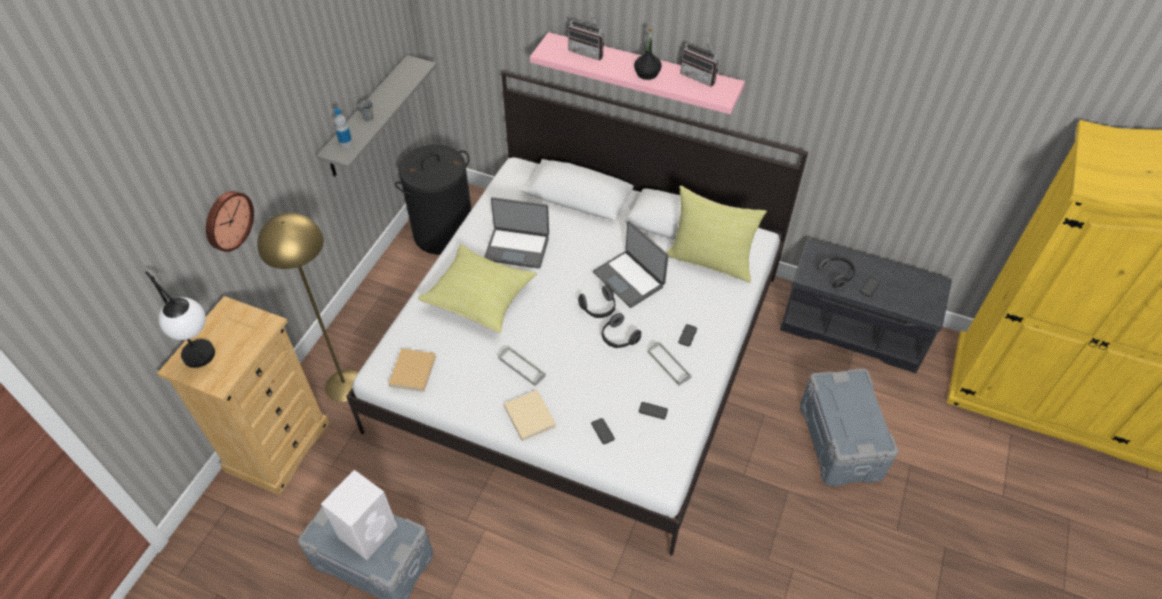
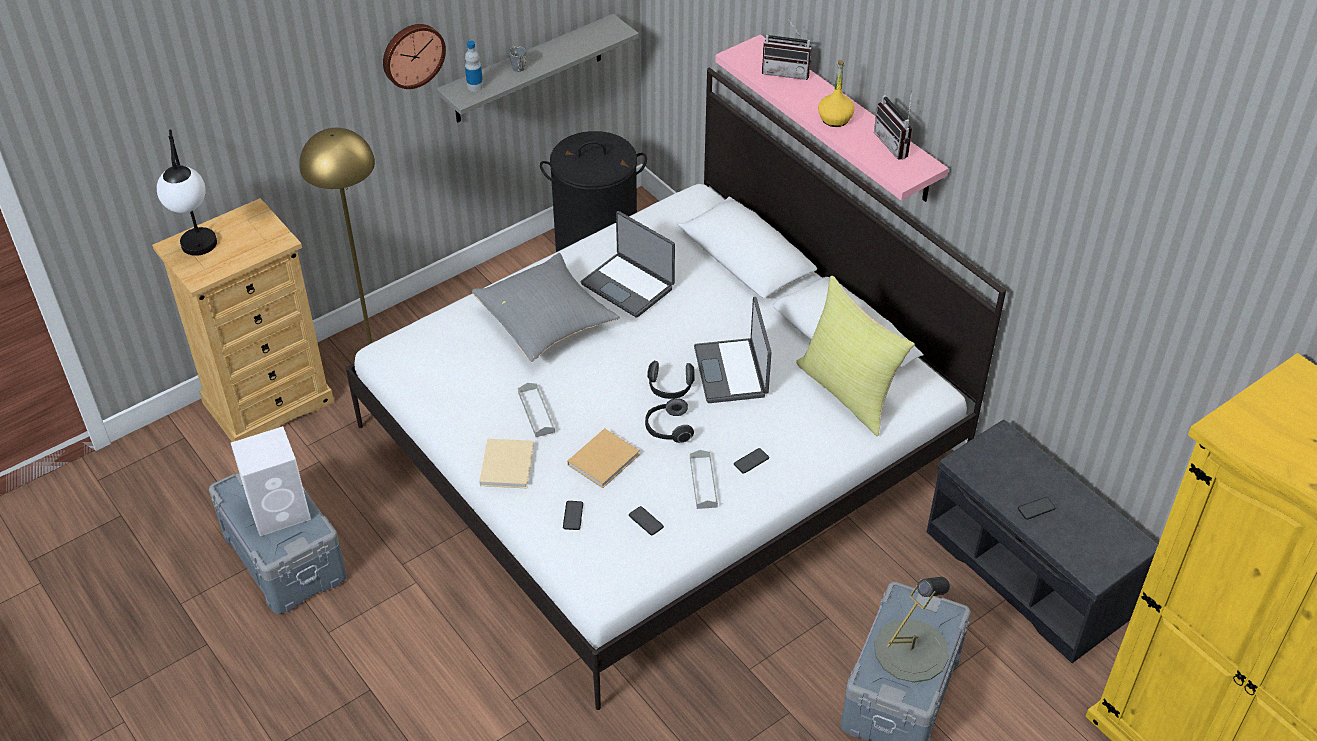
camera: 30 degrees right, 5 degrees down
(227, 220) = (291, 116): wall clock -> wall clock (412, 54)
(413, 370) = (421, 364): beige book -> beige book (605, 458)
(481, 299) = (547, 323): yellow pillow -> grey pillow
(588, 52) = (787, 72): radio -> radio turned 45 degrees counterclockwise
(647, 73) = (835, 119): black bottle -> yellow bottle
(836, 275) = (1003, 477): headphones -> none
(855, 414) = (911, 650): none -> grey table lamp

